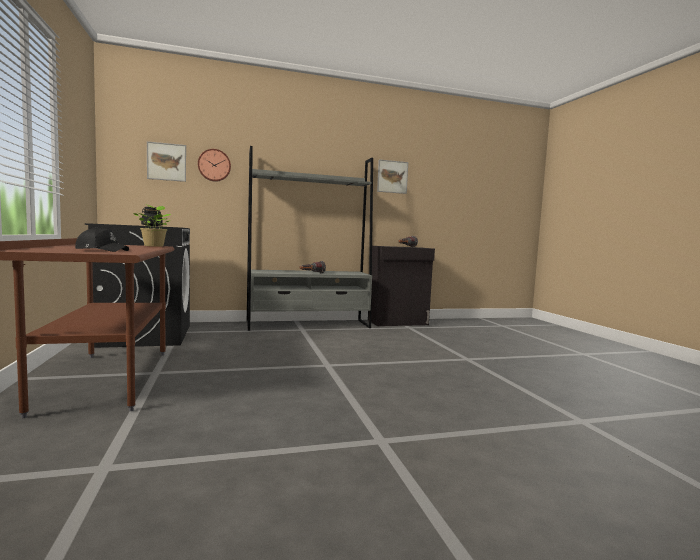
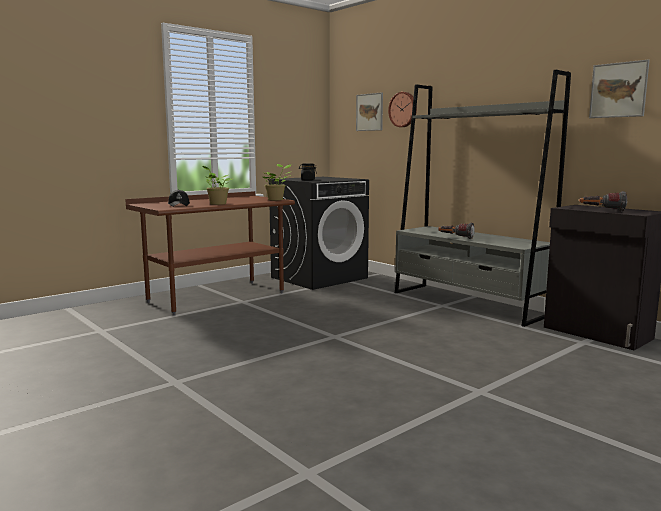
camera: 65 degrees right, 5 degrees up
(133, 249) = (217, 203): none -> potted plant

